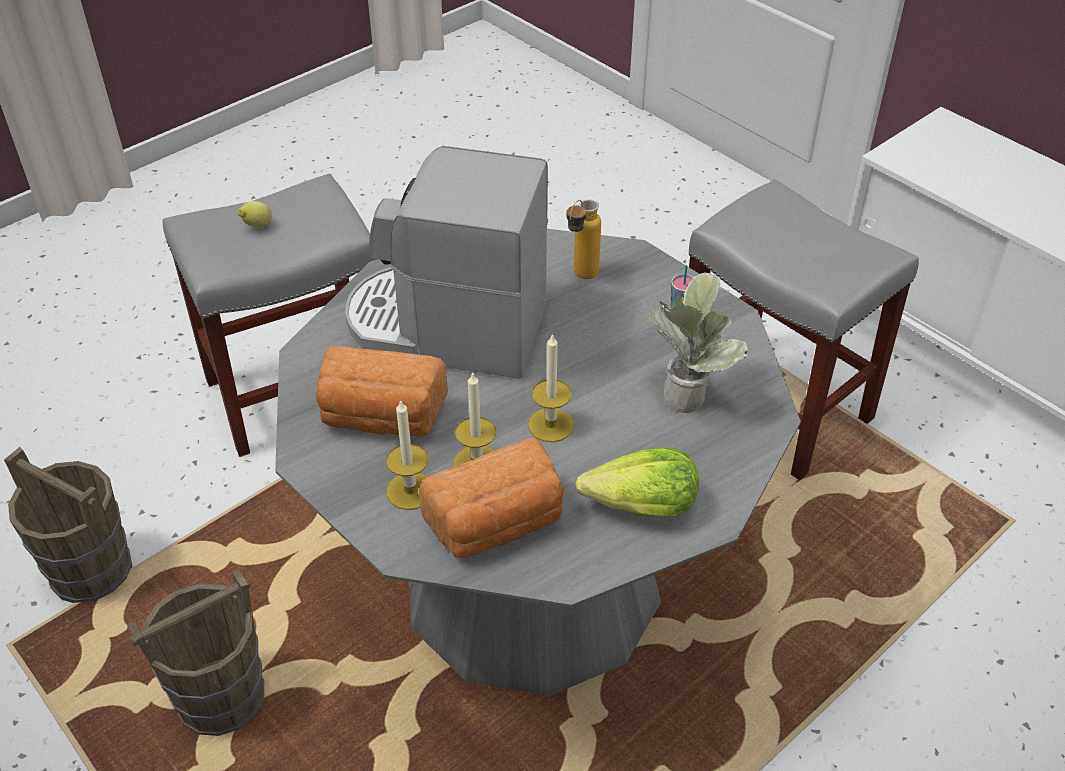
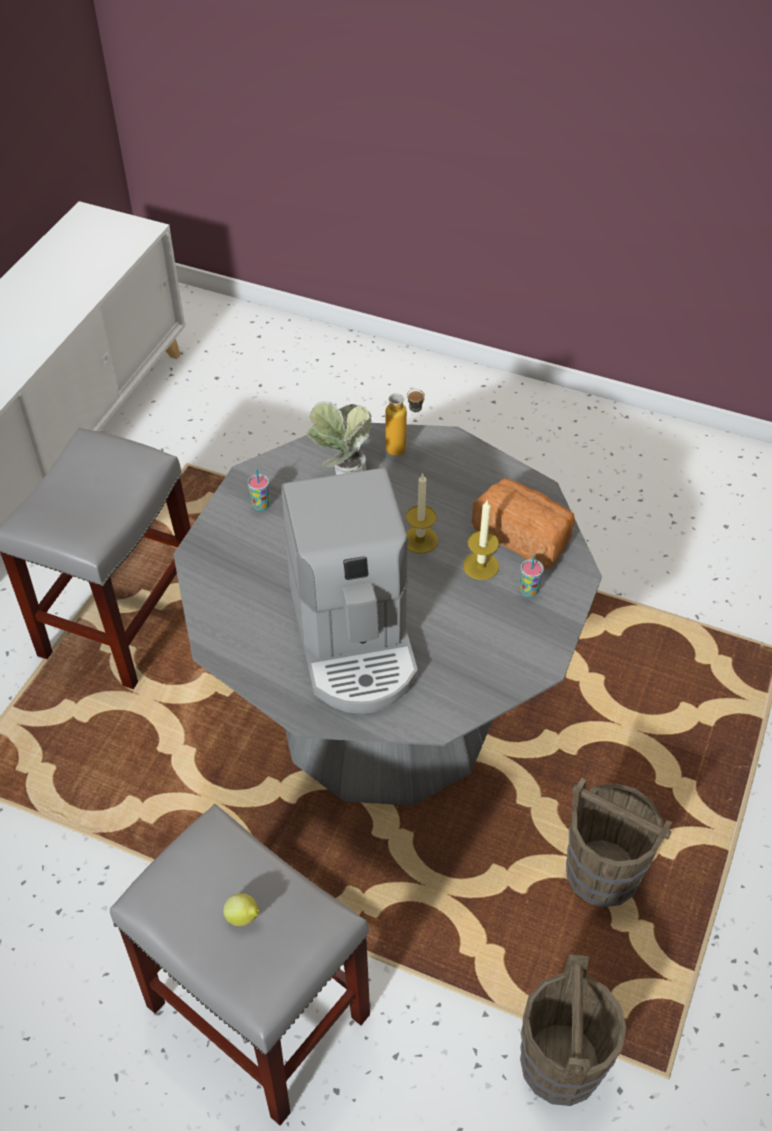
camera: 115 degrees left, 5 degrees up
(381, 417) = (474, 638): bread -> none
(410, 491) = (528, 591): candle -> cup
(580, 278) = (246, 578): bottle -> bottle (404, 450)
(642, 507) = (462, 473): lettuce -> none

